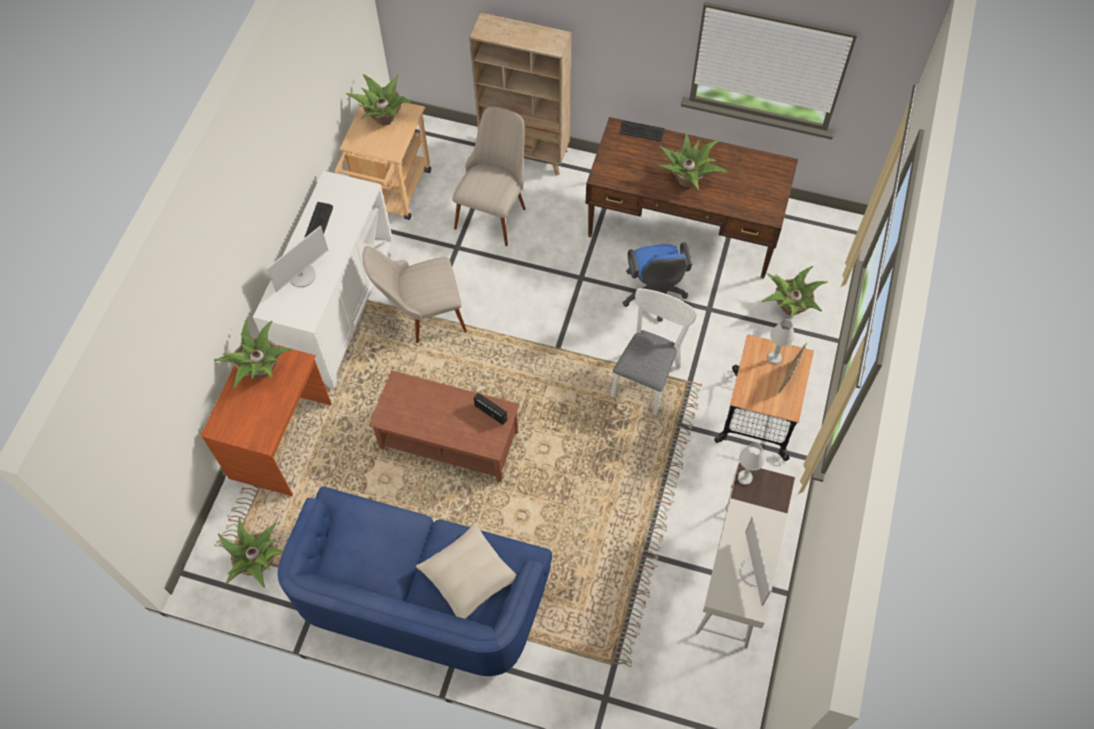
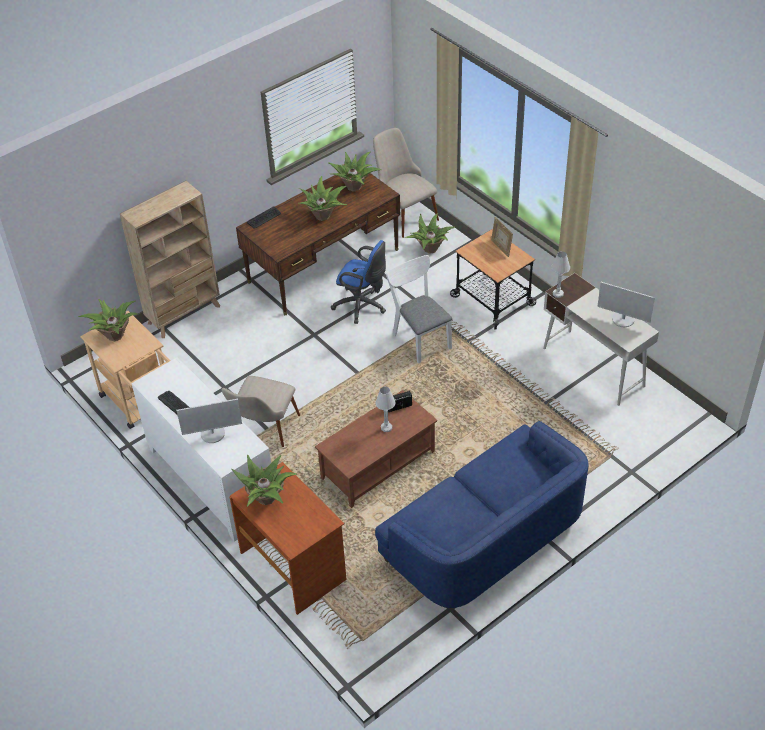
camera: 55 degrees left, 15 degrees down
(259, 563) = (385, 625): potted plant -> potted plant (355, 186)
(302, 275) = (213, 433): monitor -> monitor turned 90 degrees clockwise
(468, 576) = (513, 472): beige pillow -> none
(494, 209) = (213, 352): beige chair -> beige chair (404, 214)
(774, 358) = (482, 247): white table lamp -> white table lamp (386, 427)

